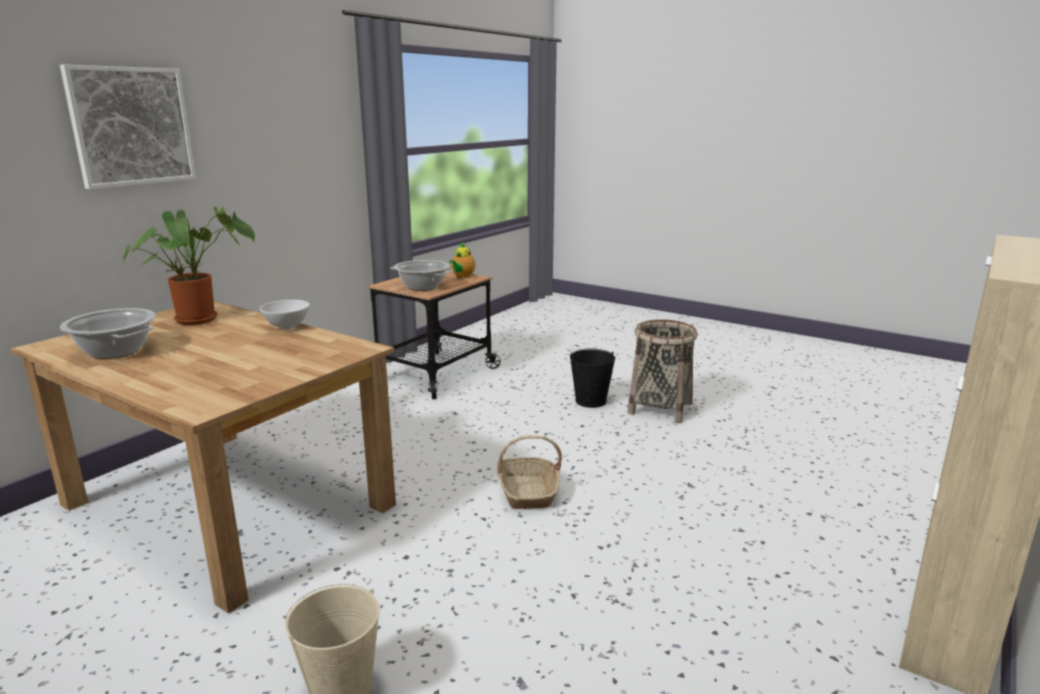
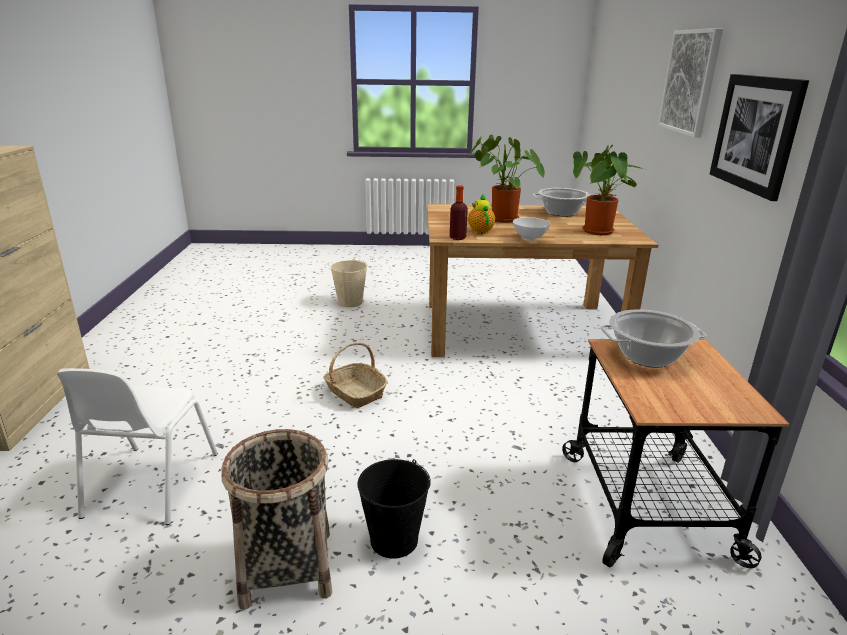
camera: 145 degrees right, 5 degrees up
(217, 360) = (500, 219): none -> potted plant
(274, 155) = (756, 133): none -> picture
(352, 344) = (457, 238): none -> bottle
(462, 276) = (673, 404): teapot -> teapot (480, 231)
(754, 472) = (150, 485): none -> white chair

